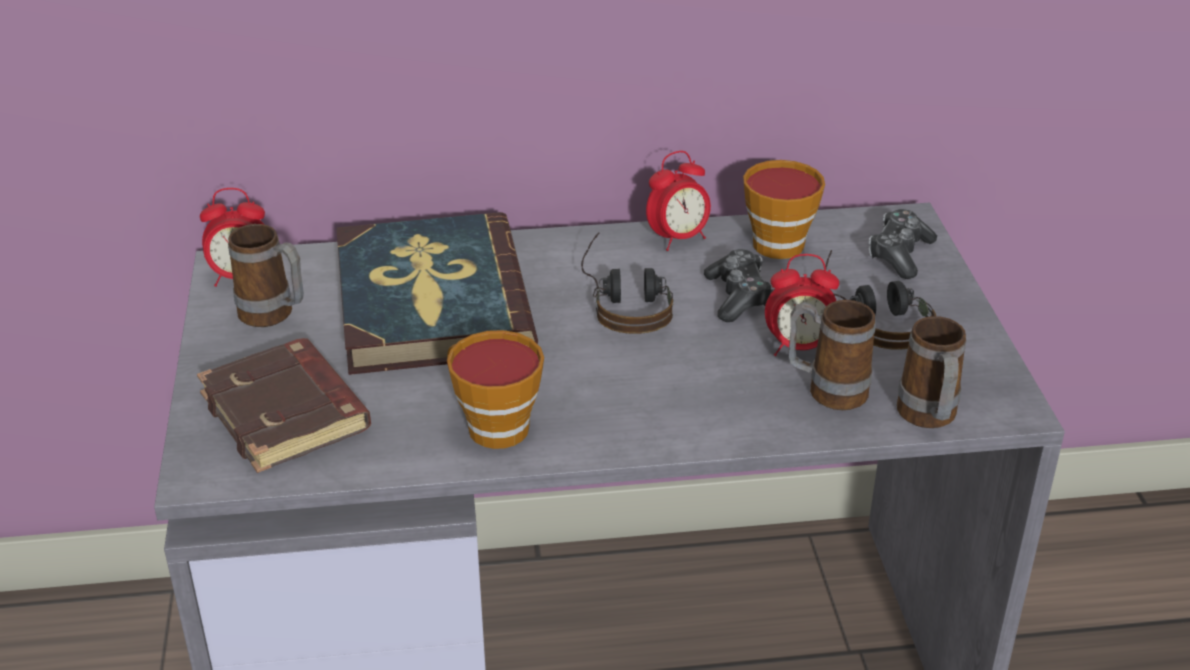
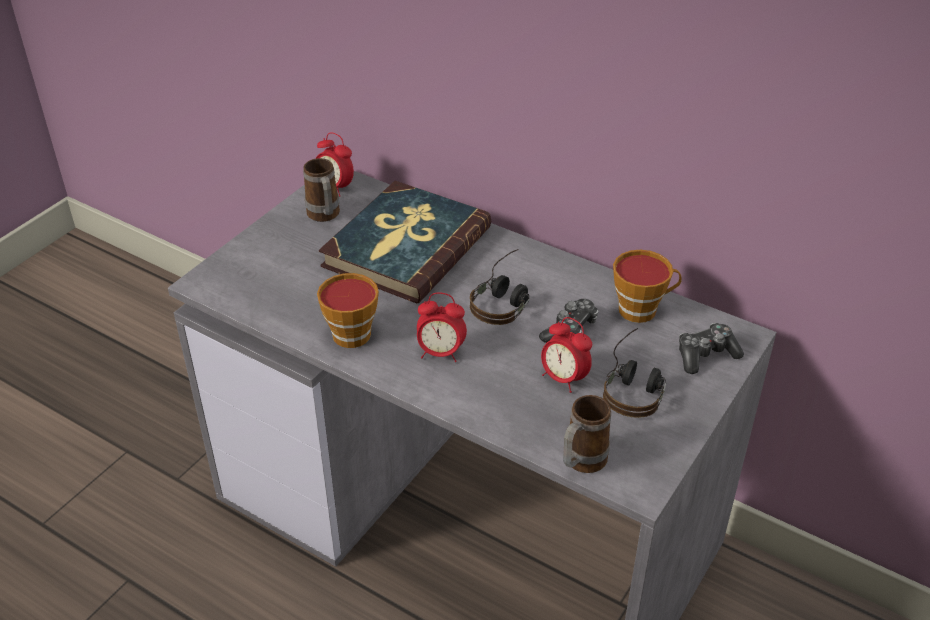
camera: 40 degrees right, 5 degrees up
(288, 414) = (270, 272): brown book -> none
(678, 239) = (582, 276): alarm clock -> alarm clock (440, 353)
(826, 391) = (544, 412): mug -> none

